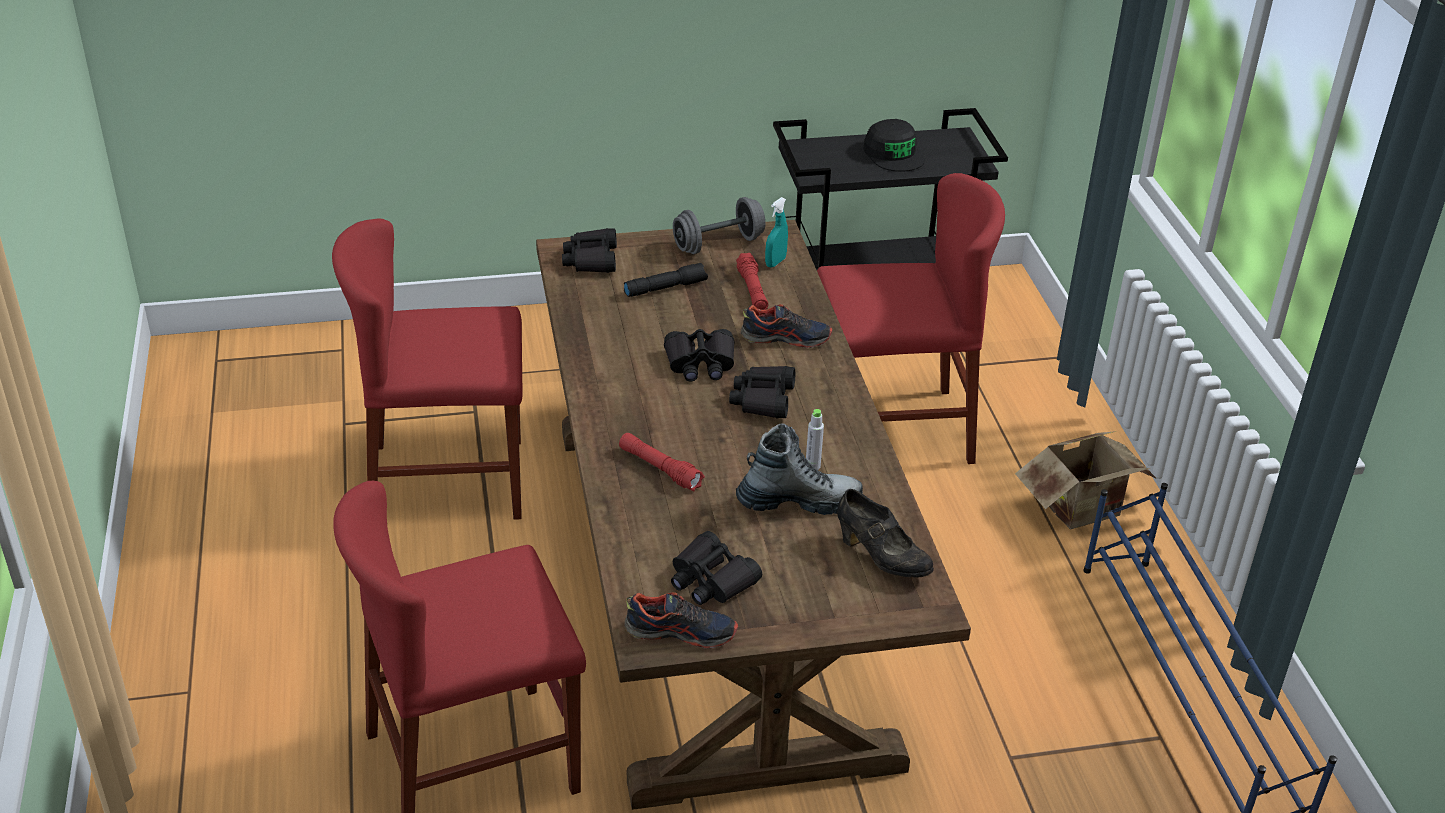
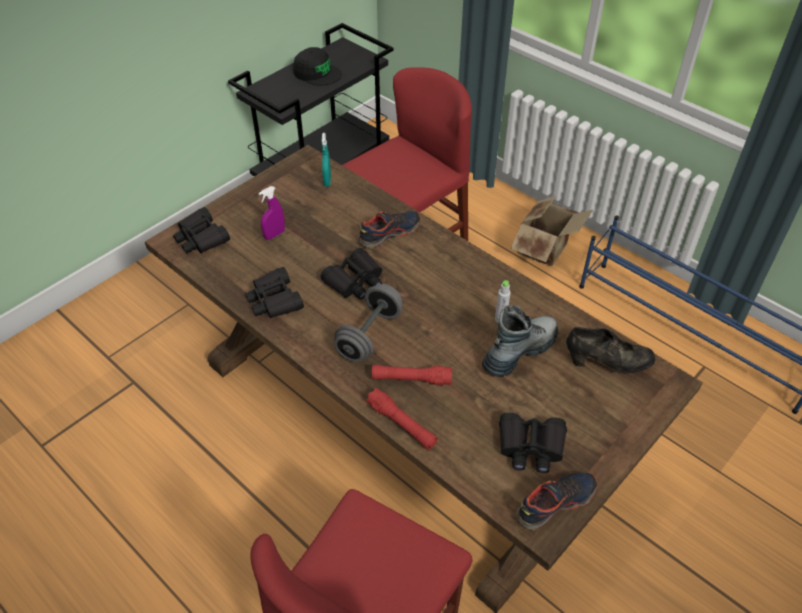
camera: 35 degrees left, 10 degrees up
(447, 481) = (160, 447): red chair -> none
(665, 287) = (274, 235): black flashlight -> purple spray bottle
(718, 244) = (277, 185): grey dumbbell -> grey dumbbell (369, 335)
(752, 290) = (333, 209): red flashlight -> red flashlight (401, 424)
(763, 399) = (421, 286): black binoculars -> black binoculars (274, 300)

